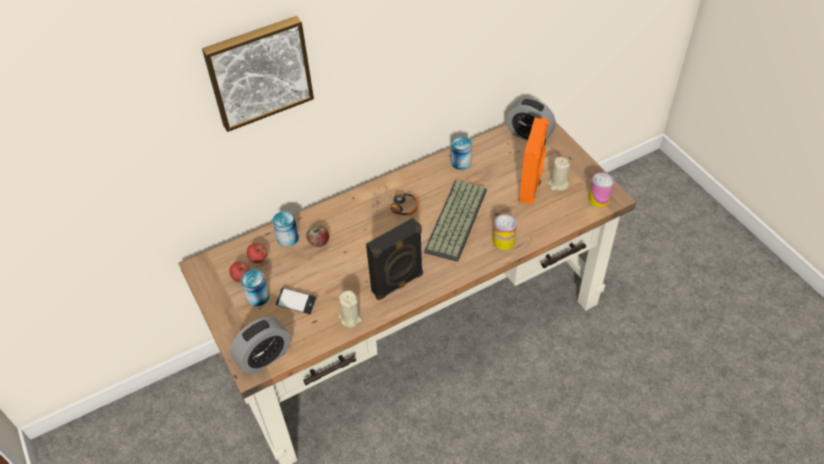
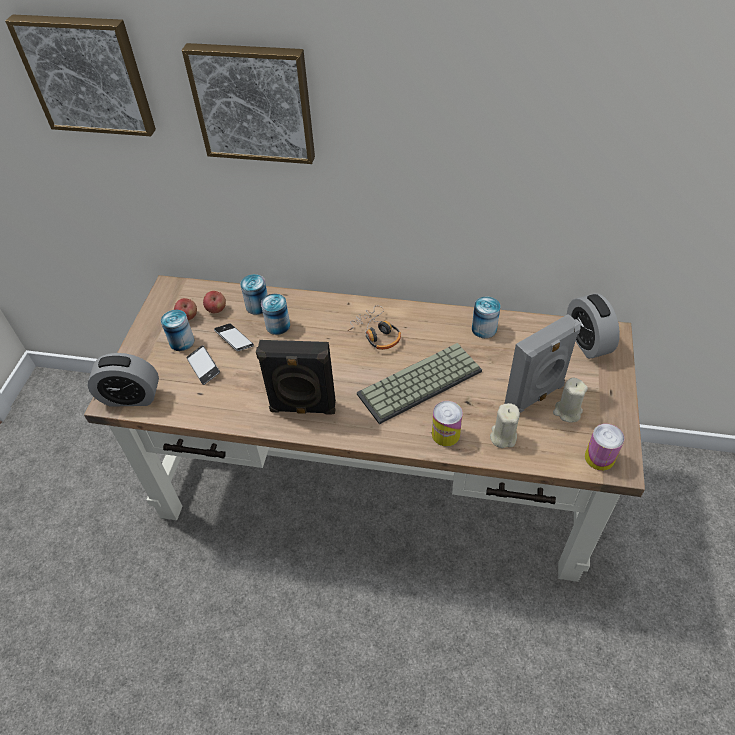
camera: 40 degrees right, 0 degrees up
(109, 110) = (87, 74): none -> picture
(297, 271) = (234, 340): none -> phone
(319, 242) = (278, 325): apple -> can
(350, 318) = (230, 411): beige candle -> beige candle (503, 437)
(531, 186) = (535, 396): orange speaker -> grey speaker

